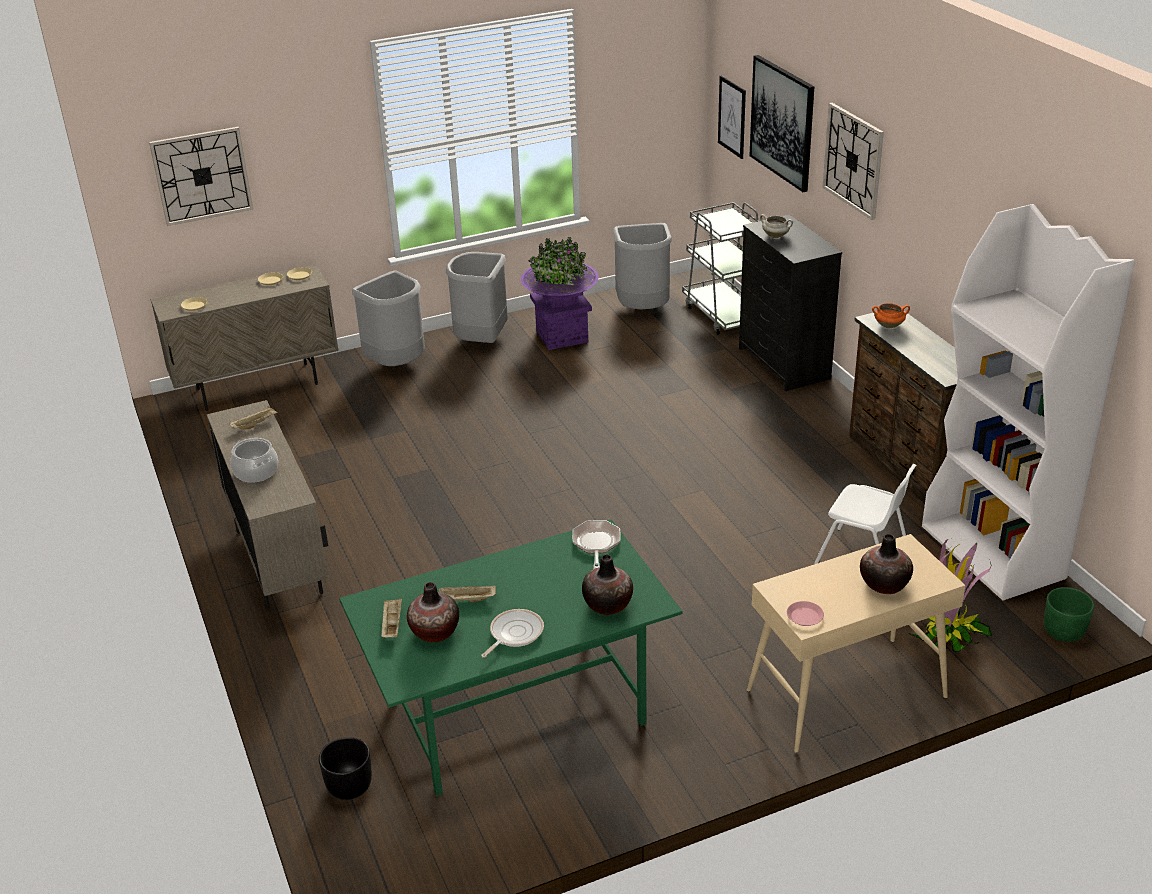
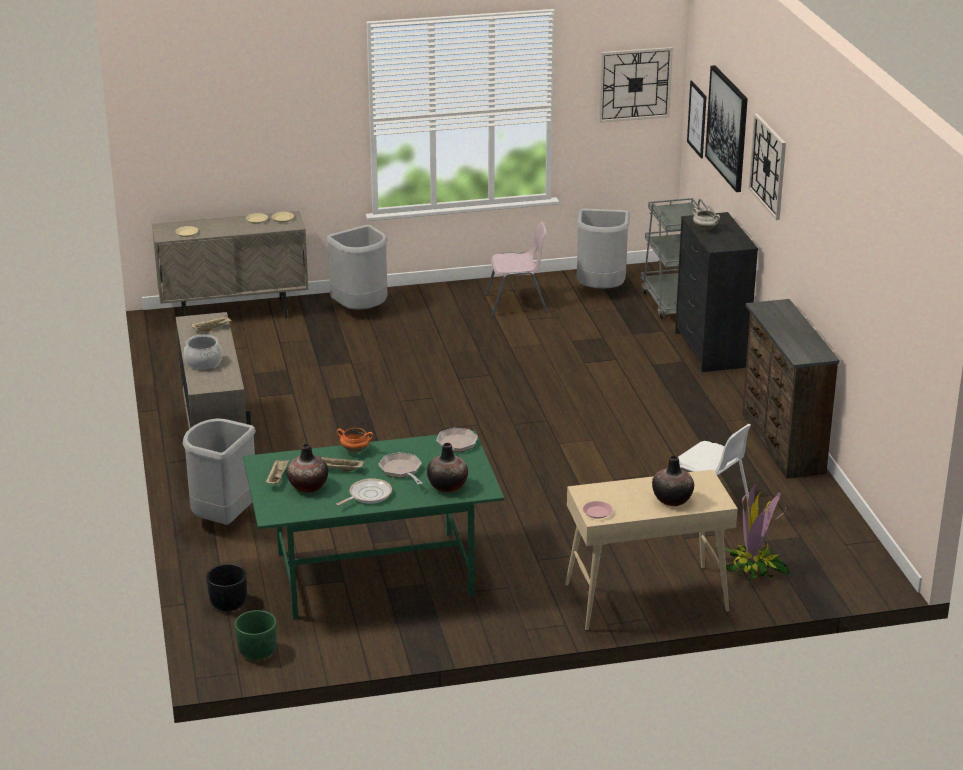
camera: 10 degrees right, 5 degrees down
(202, 176) = (209, 122): wall clock -> wall clock (635, 84)
(481, 342) = (442, 300): grey trash can -> grey trash can (223, 520)
(544, 590) = (402, 471): none -> frying pan
(562, 336) = (517, 304): purple planter -> pink chair
(889, 325) = (772, 313): orange cooking pot -> orange cooking pot (356, 450)
(993, 553) = (824, 517): white bookcase -> none
(1064, 631) = (853, 580): green planter -> green planter (257, 651)

